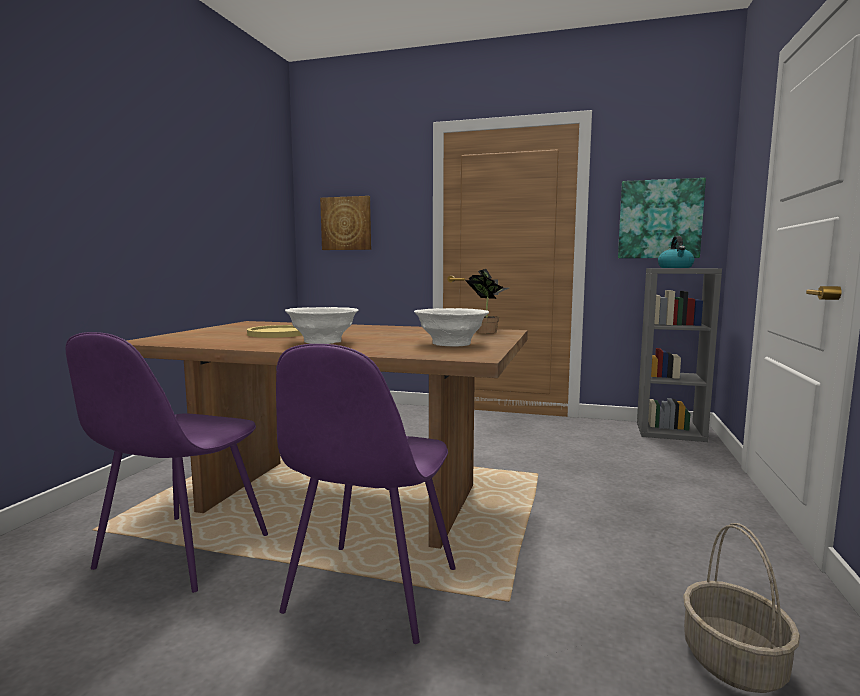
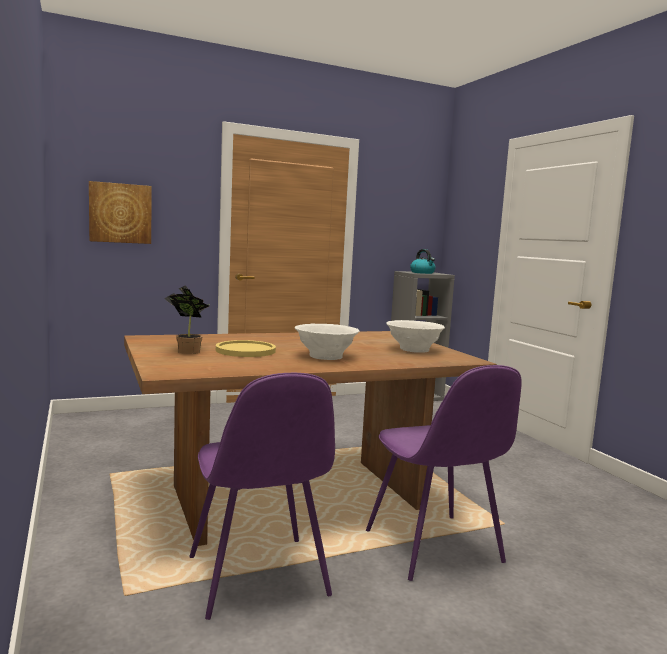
camera: 40 degrees left, 0 degrees up
(485, 331) = (382, 334): potted plant -> potted plant (186, 351)
(659, 219) = (402, 233): picture -> none
(735, 663) = (617, 514): basket -> none

